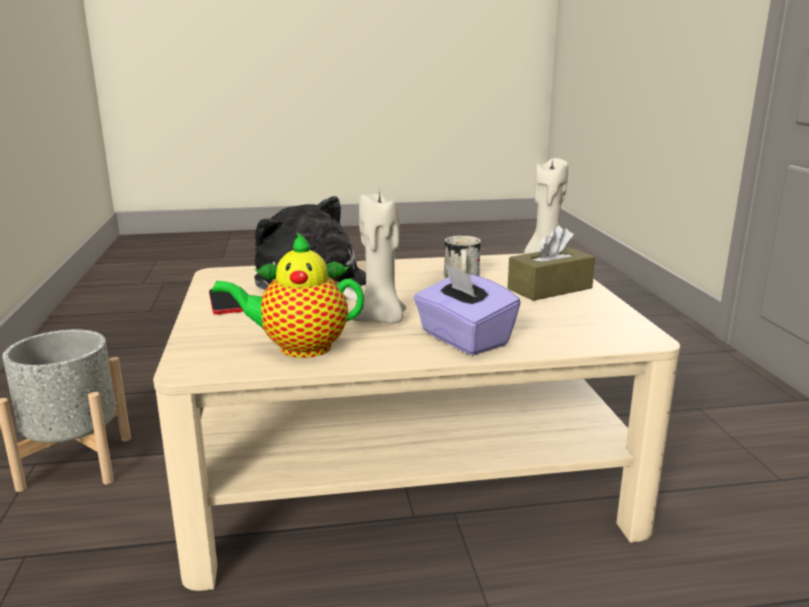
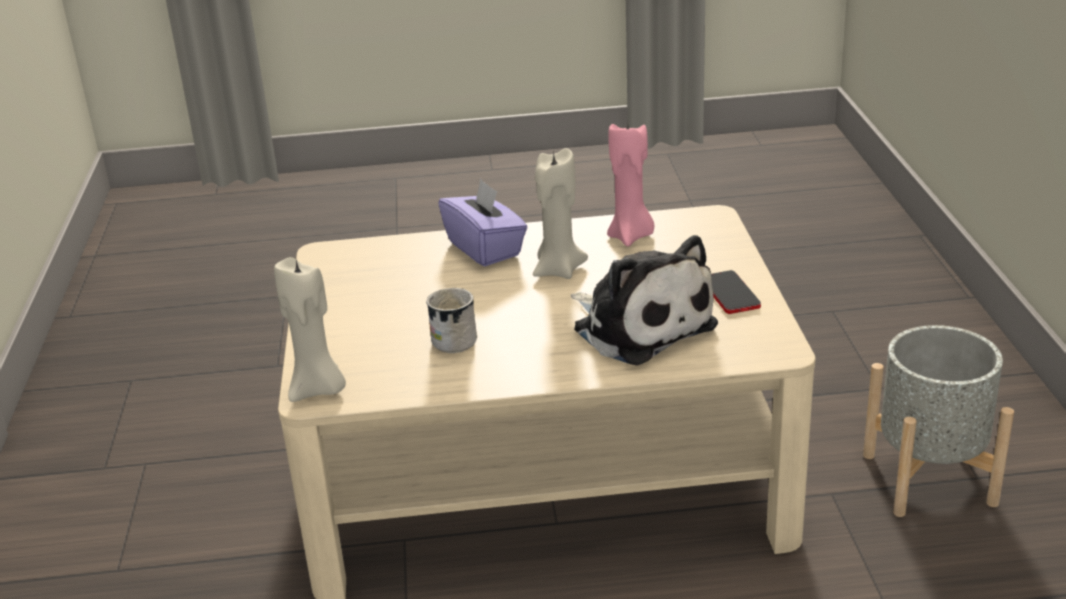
camera: 175 degrees left, 10 degrees up
(299, 348) = (631, 236): teapot -> pink candle
(549, 288) = (356, 323): brown tissue box -> none

